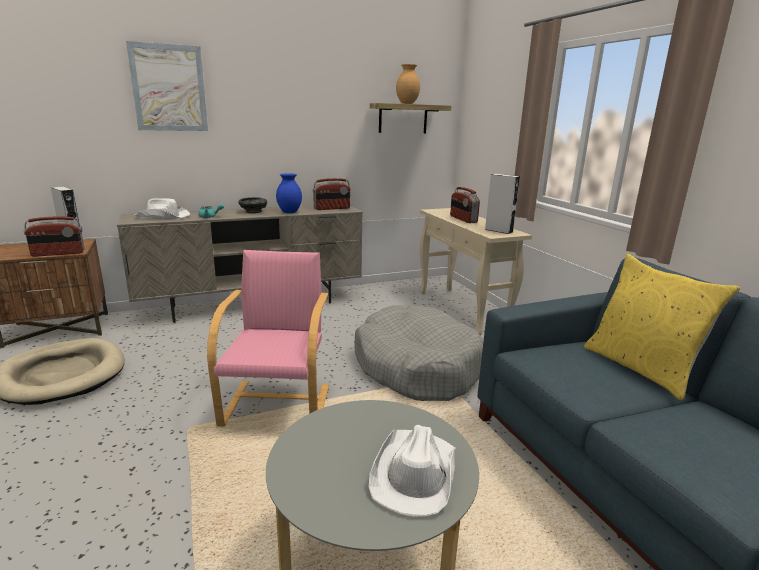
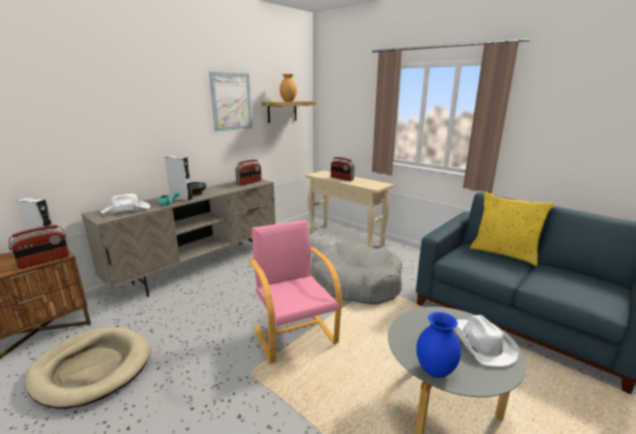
camera: 25 degrees left, 0 degrees up
(169, 88) = (115, 99): picture -> picture (231, 101)
(289, 212) = (223, 190): blue vase -> blue vase (434, 371)
(498, 231) = (373, 184): grey speaker -> grey speaker (181, 199)

